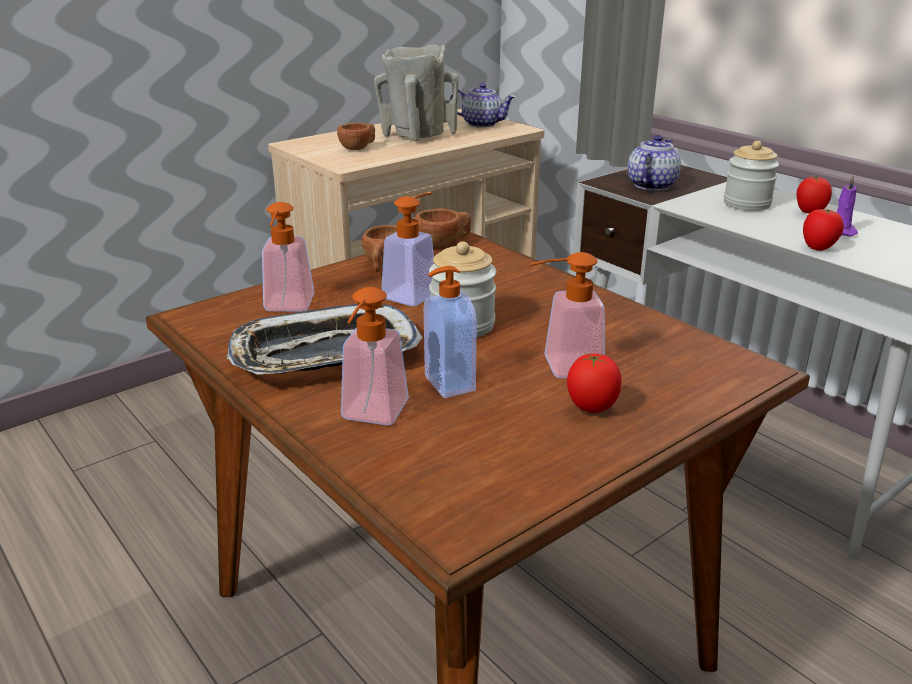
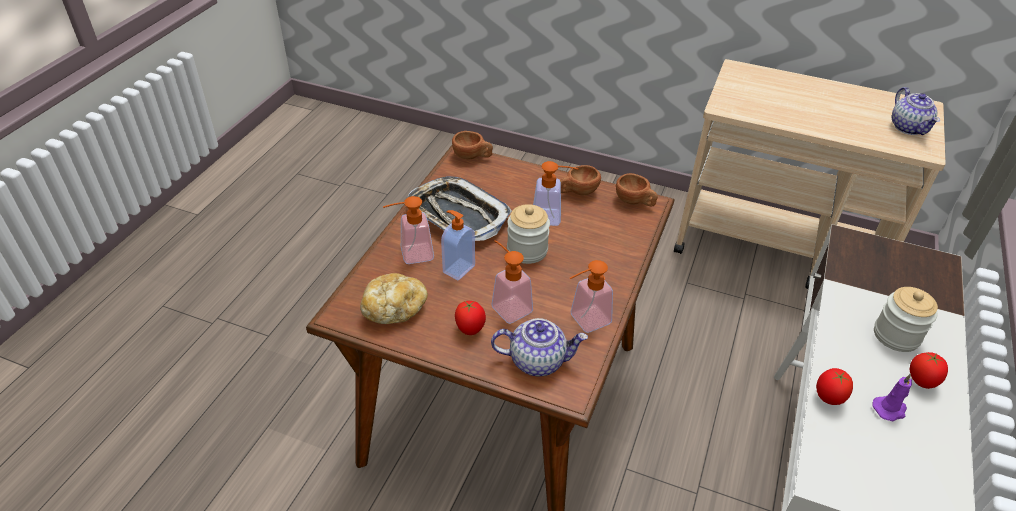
camera: 60 degrees right, 15 degrees up
(287, 308) = (495, 181): soap dispenser -> soap dispenser (584, 321)
(359, 148) = (765, 97): brown cup -> brown cup (472, 156)
(416, 136) = (830, 109): beige vase -> none
(490, 466) = (394, 309): none -> bread
(651, 185) = (874, 266): teapot -> teapot (538, 360)

